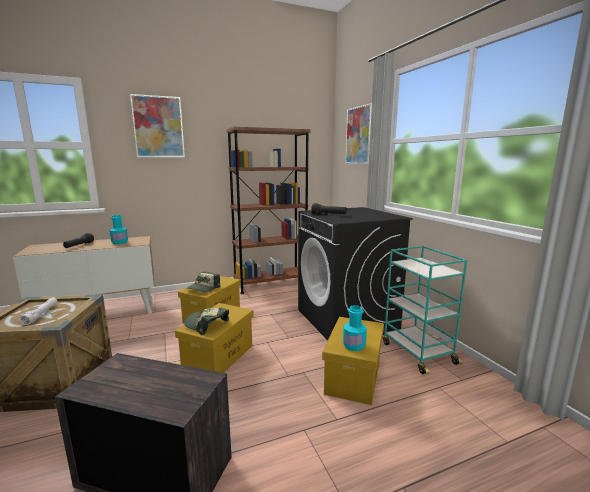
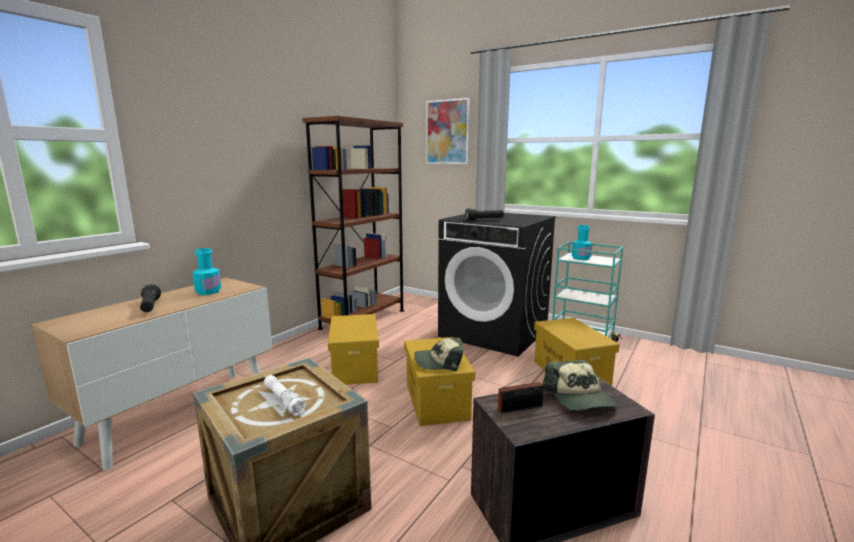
camera: 35 degrees left, 0 degrees up
(121, 373) = (523, 408): none -> radio
(158, 127) = (218, 110): picture -> none
(203, 288) = (353, 332): cap -> cap (579, 398)
(354, 346) = (587, 338): turquoise bottle -> turquoise bottle (581, 258)

